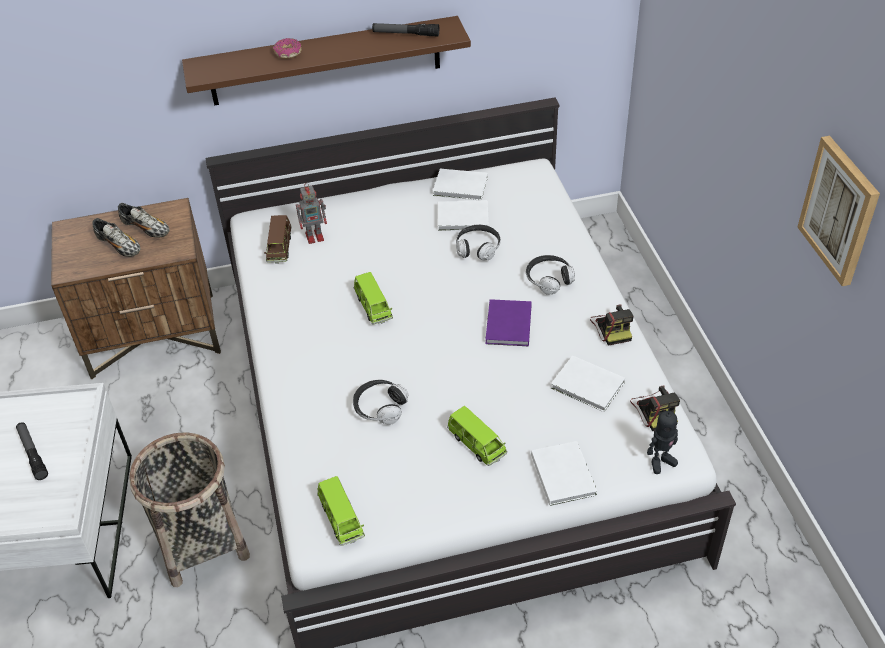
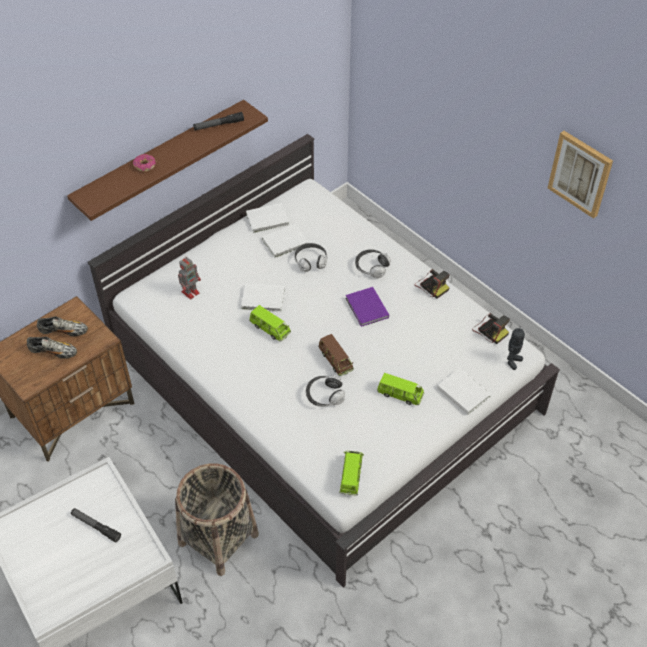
camera: 30 degrees left, 5 degrees up
(279, 248) = (171, 310): brown toy car -> brown toy car (335, 360)
(341, 519) = (351, 476): green toy car -> green toy car turned 120 degrees counterclockwise
(588, 387) = (442, 330): white book -> white book (264, 299)

